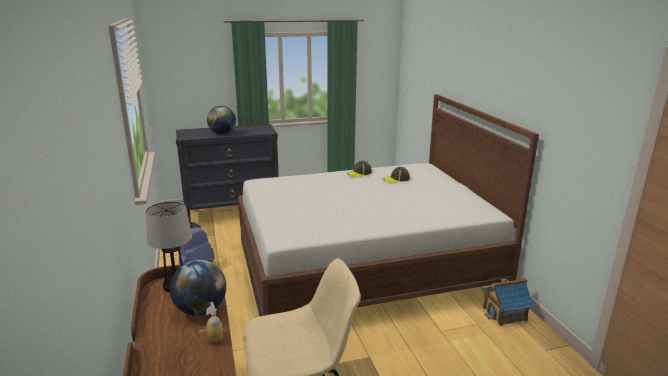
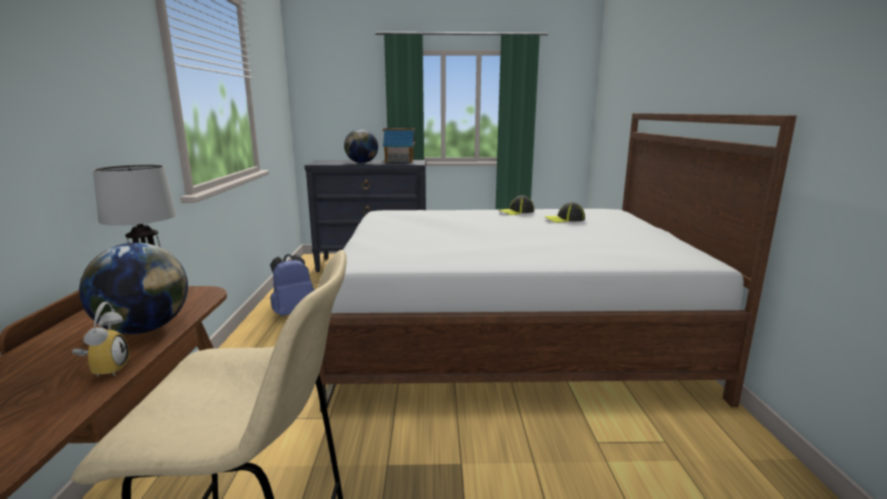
camera: 15 degrees right, 5 degrees down
(505, 313) = (719, 432): toy house -> toy house (399, 161)

